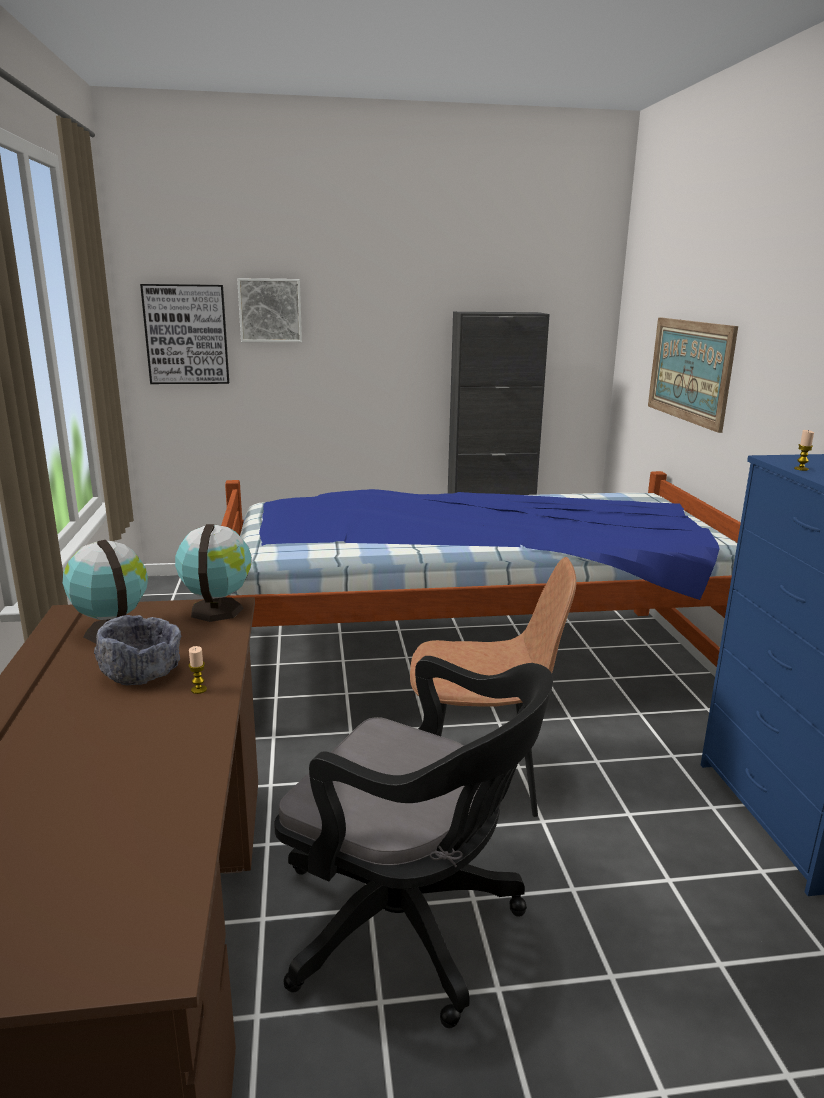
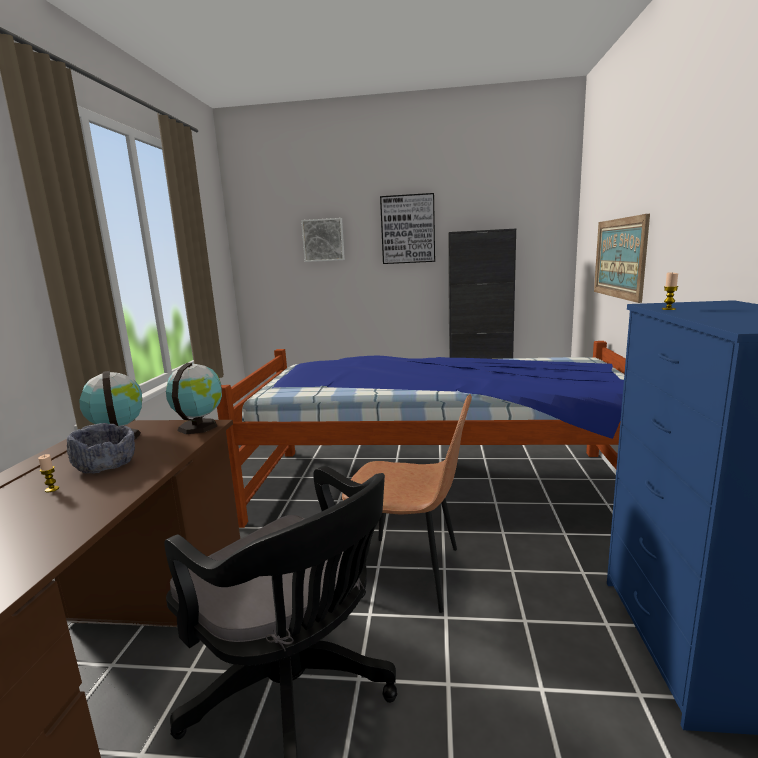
camera: 15 degrees right, 5 degrees down
(186, 334) = (271, 259): picture -> picture (408, 229)
(199, 690) = (129, 479): candle -> candle (52, 489)

